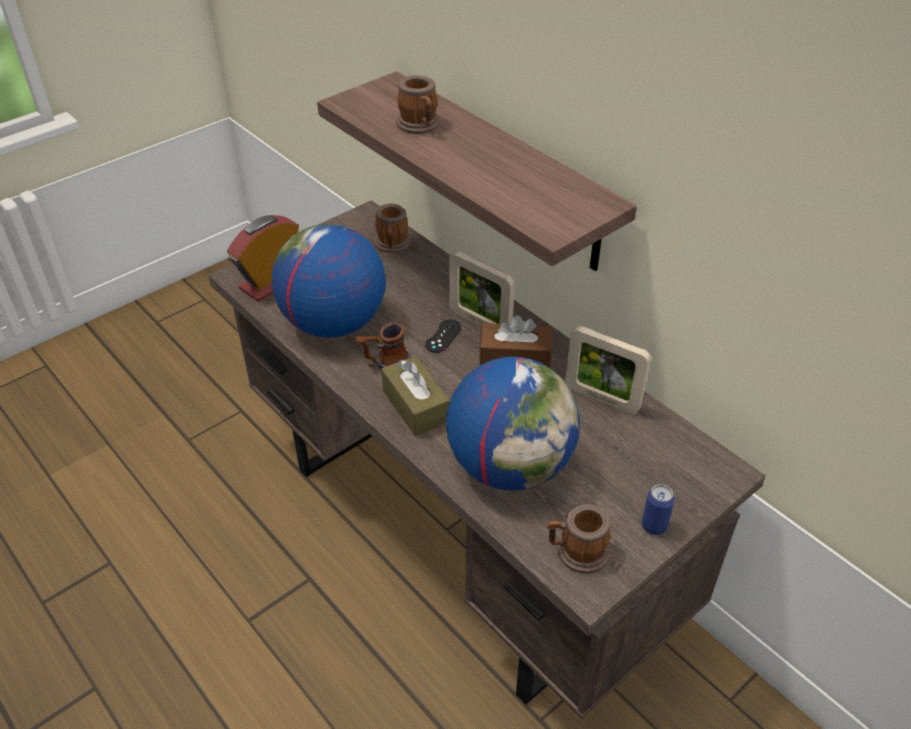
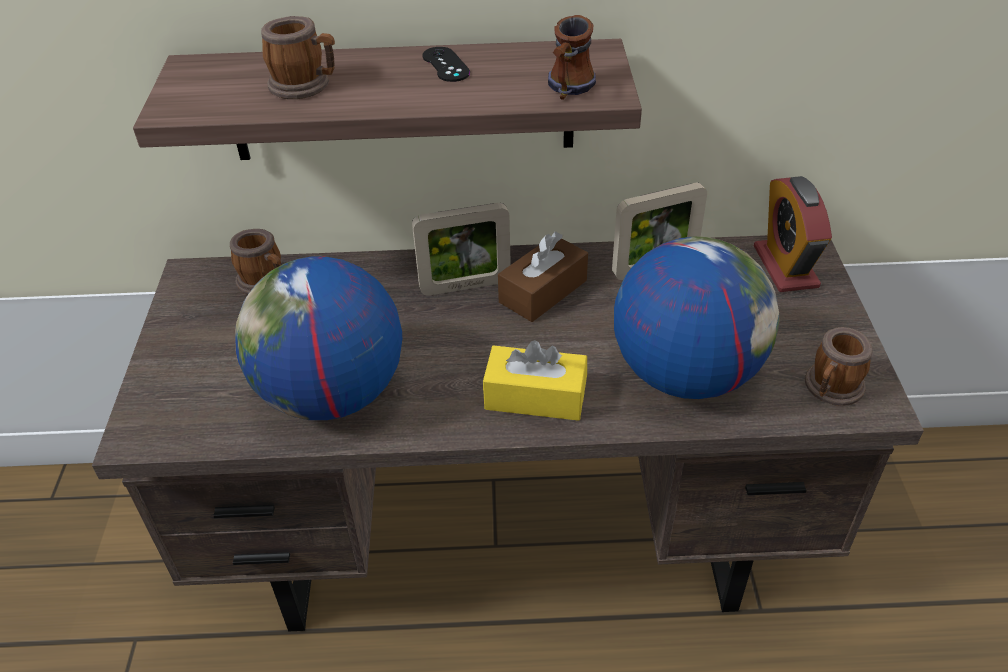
camera: 50 degrees left, 0 degrees up
(271, 282) = (190, 412): alarm clock -> alarm clock (785, 267)
(384, 363) = (444, 387): mug -> mug (567, 90)
(416, 406) = (535, 397): brown tissue box -> yellow tissue box
(443, 336) = (454, 322): black game controller -> black game controller (445, 65)
(654, 526) = (836, 324): can -> none

